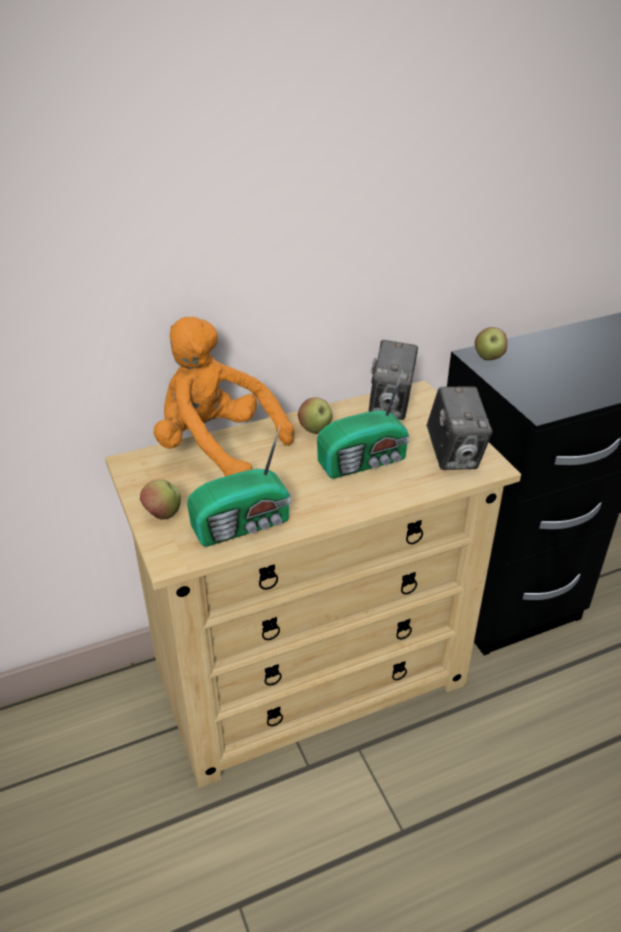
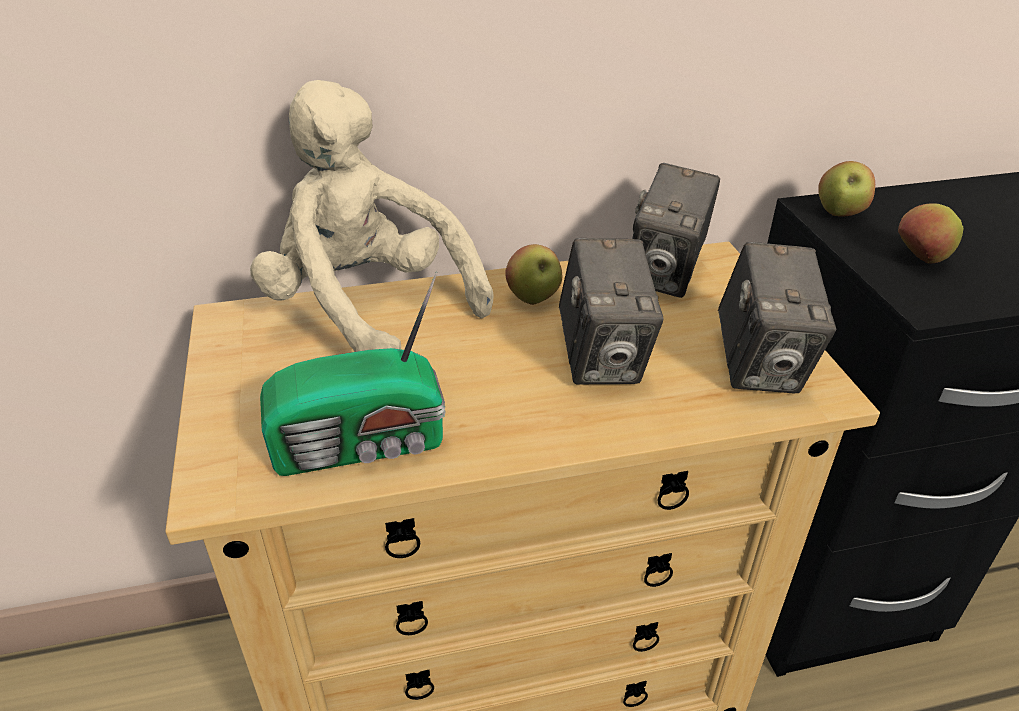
camera: 10 degrees right, 0 degrees up
(162, 515) = (237, 409): apple -> apple (920, 259)
(216, 447) = (368, 309): orange plush toy -> beige plush toy
(365, 461) = (603, 359): radio -> camera

